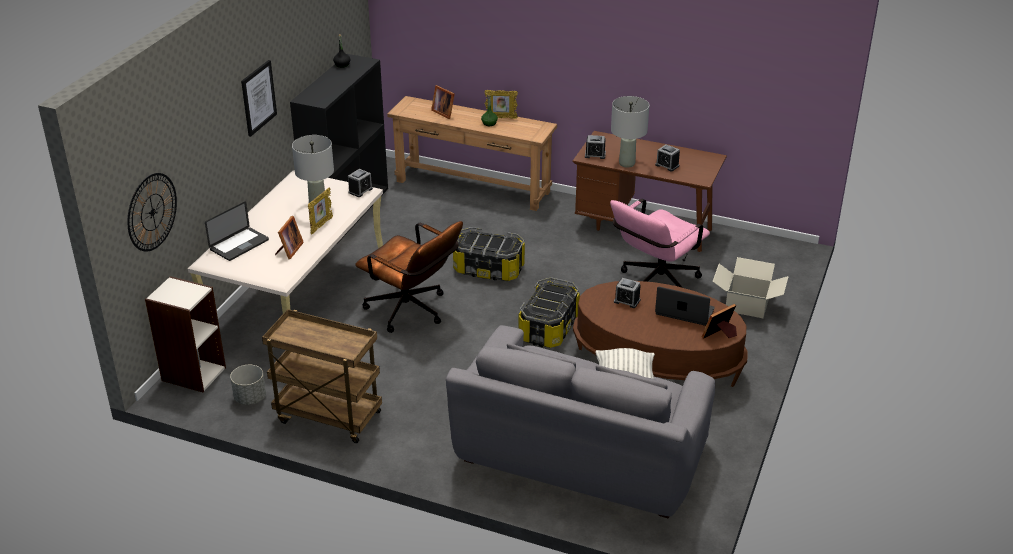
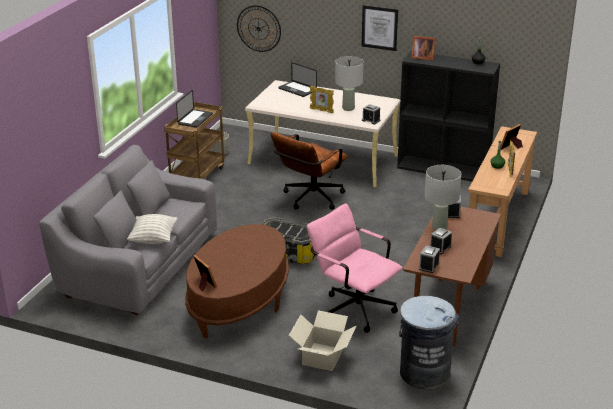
camera: 90 degrees right, 5 degrees down
(193, 373) = (245, 135): bookcase -> none
(289, 250) = (290, 103): picture frame -> picture frame (422, 57)
(488, 269) = (368, 228): storage box -> none
(627, 301) = (256, 244): alarm clock -> alarm clock (429, 266)
(684, 312) = (238, 269): laptop -> laptop (195, 119)
(756, 247) = (424, 372): none -> grey trash can

